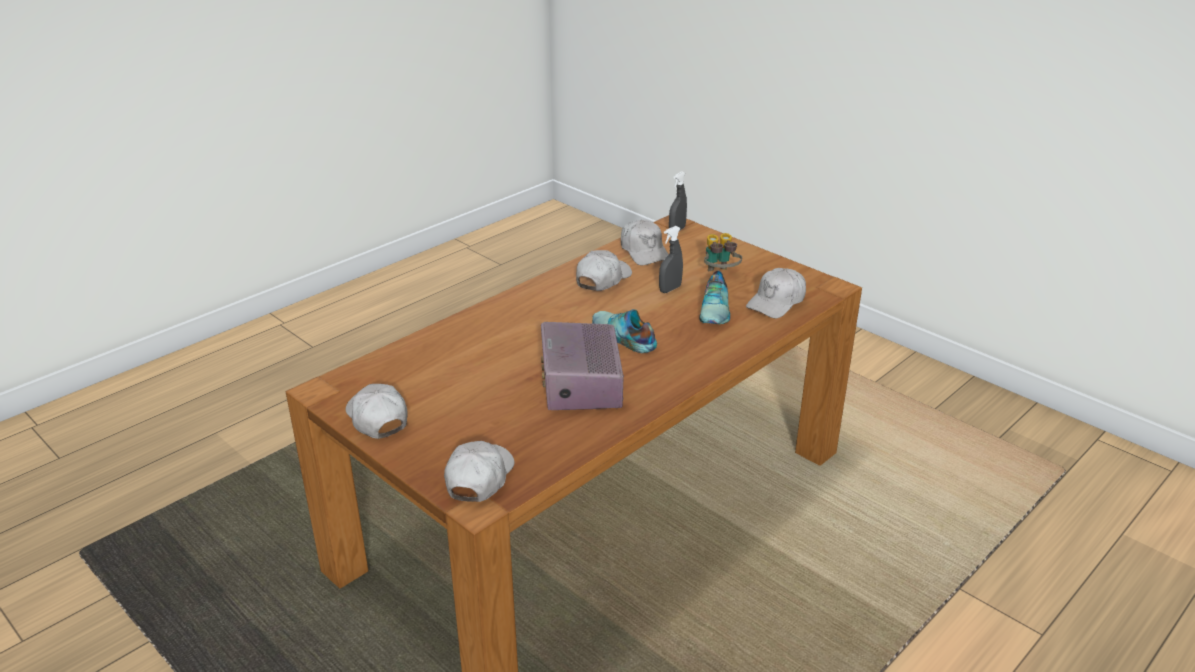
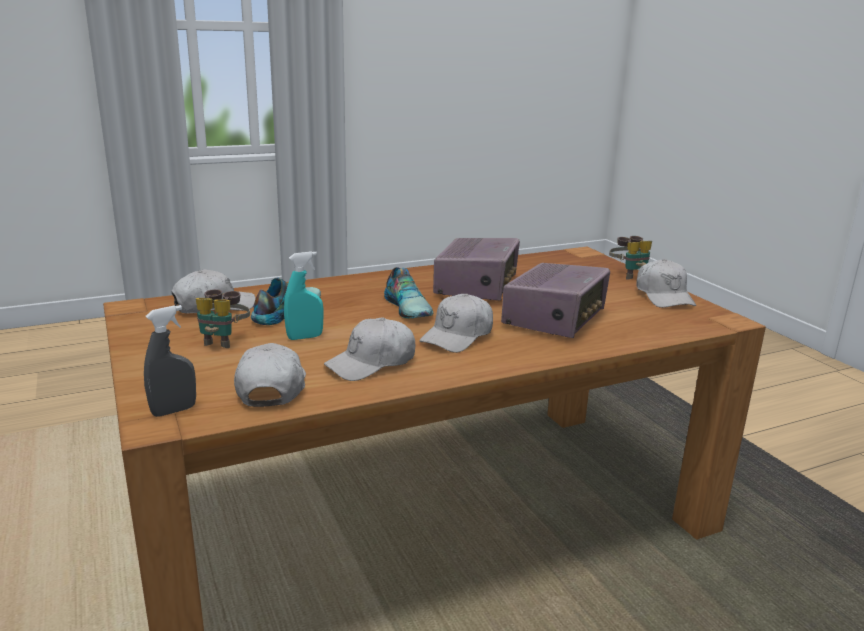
camera: 160 degrees left, 10 degrees down
(413, 457) = (628, 275): none -> binoculars
(479, 478) = (579, 260): white cap -> white cap (458, 336)
(487, 353) = (555, 319): none -> radio
(670, 289) = (305, 337): grey spray bottle -> turquoise spray bottle

